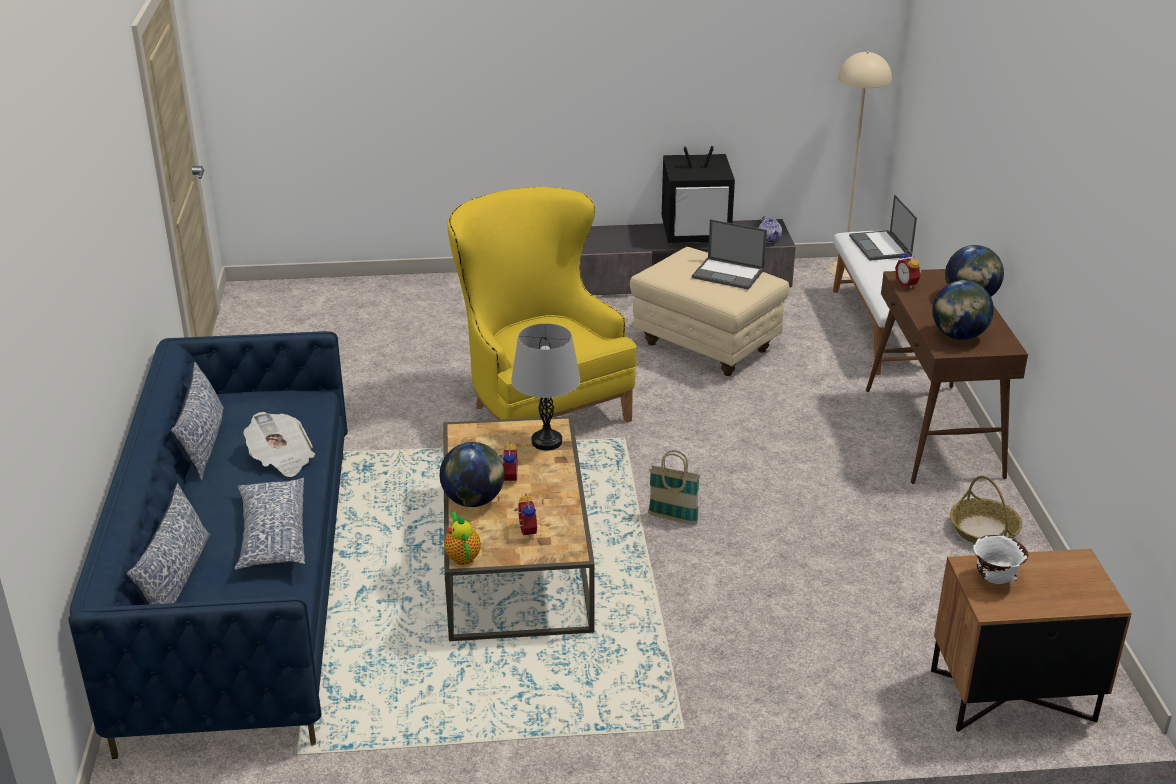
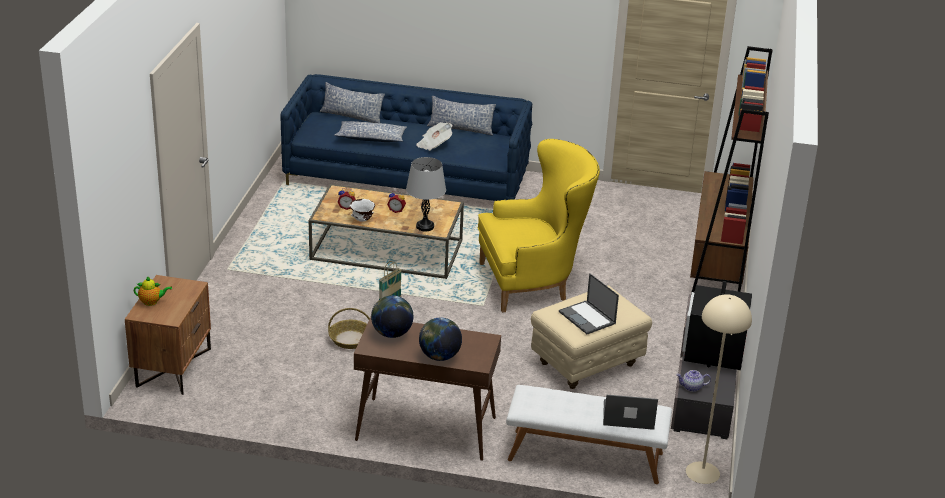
camera: 105 degrees right, 0 degrees up
(413, 290) = (717, 263): none -> brown bookcase
(462, 556) = (338, 189): teapot -> teapot (152, 302)
(473, 501) = (382, 198): globe -> none
(729, 274) = (587, 318): laptop -> laptop turned 75 degrees counterclockwise
(907, 284) = (476, 338): alarm clock -> none
(984, 530) = (308, 410): basket -> basket (350, 339)
(995, 579) = (180, 289): white bowl -> white bowl (362, 220)

